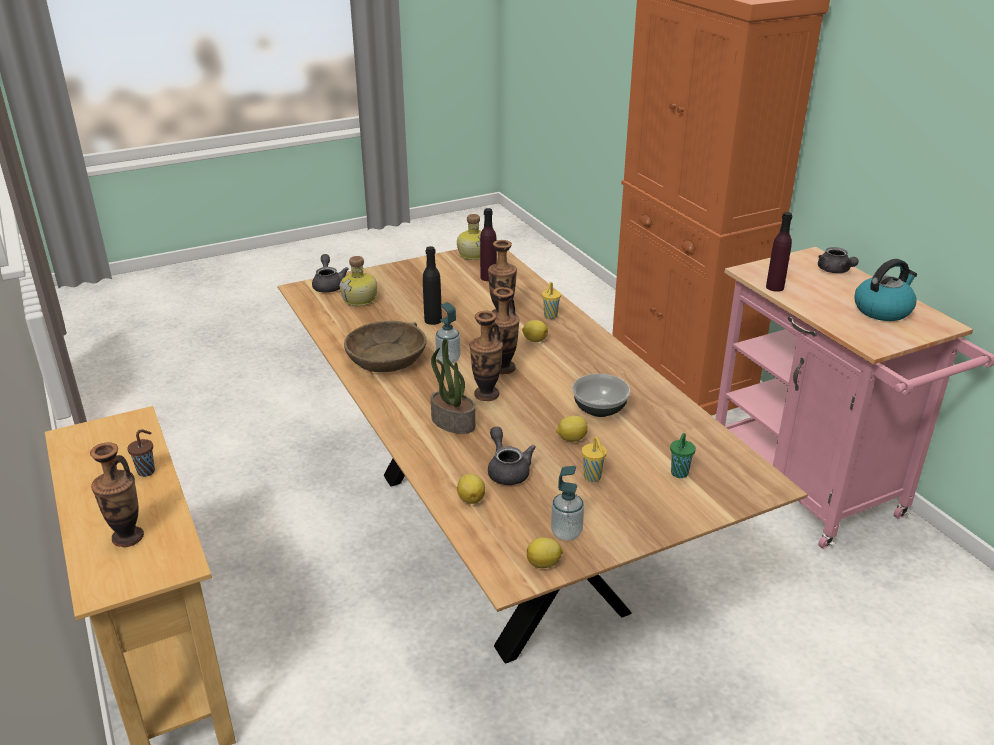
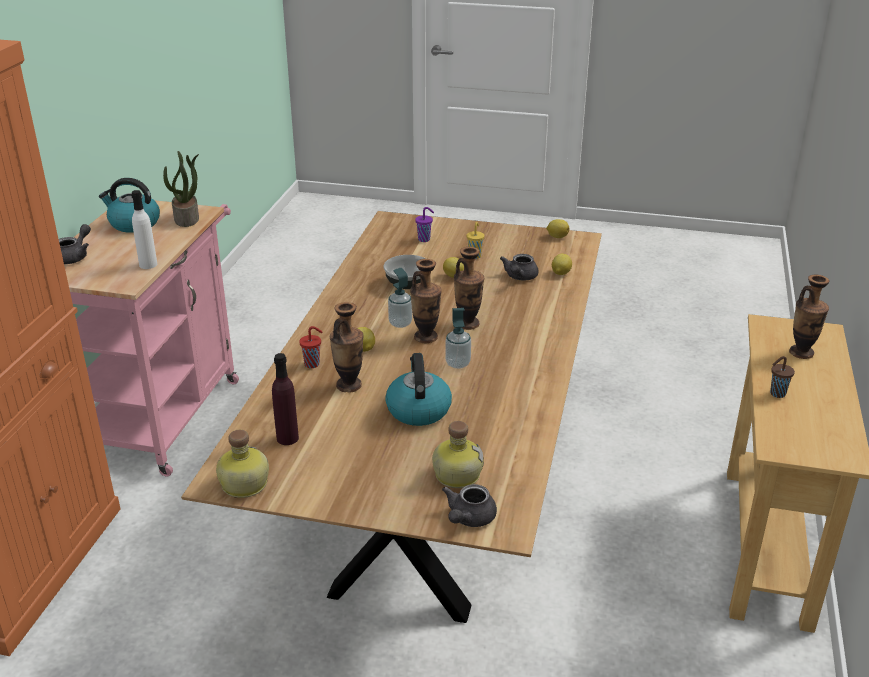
camera: 140 degrees left, 0 degrees up
(386, 358) = (508, 388): brown bowl -> none
(433, 320) = (418, 409): black bottle -> kettle
(452, 422) = (518, 316): potted plant -> potted plant (187, 219)
(550, 316) = (313, 364): yellow cup -> red cup
(566, 533) = (528, 242): soap dispenser -> soap dispenser (400, 323)
(679, 474) = (425, 239): green cup -> purple cup
(774, 287) = (148, 265): purple bottle -> white bottle

